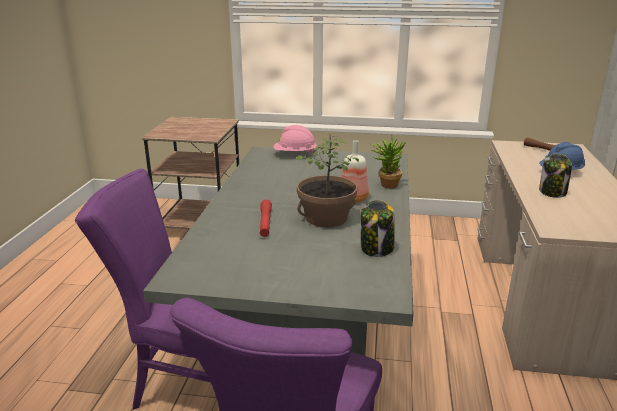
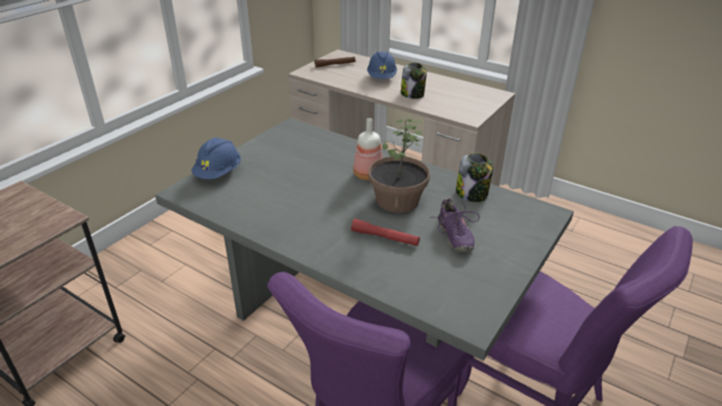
camera: 65 degrees left, 10 degrees up
(294, 251) = (454, 236): none -> purple shoe
(295, 154) = (218, 173): pink hard hat -> blue hard hat
(386, 184) = (350, 150): potted plant -> none

